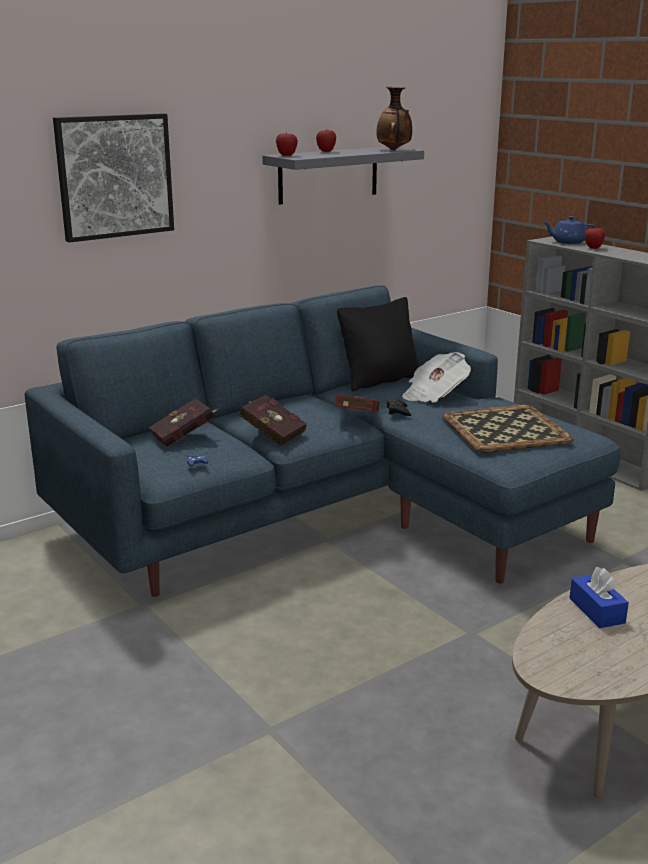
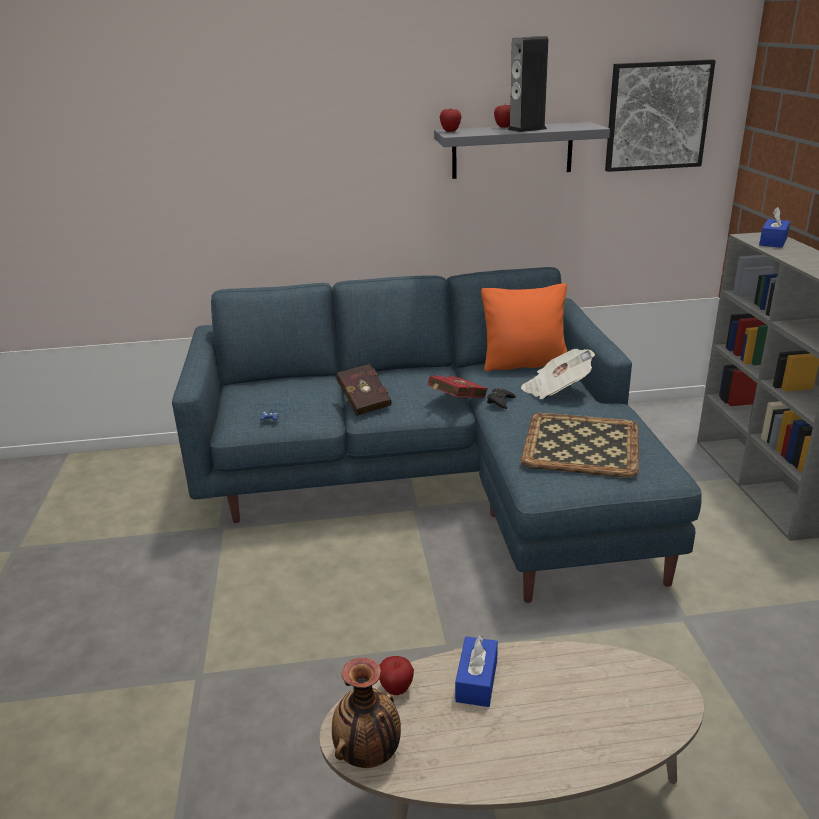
camera: 30 degrees right, 5 degrees up
(115, 176) = (278, 147): picture -> picture (657, 116)
(185, 437) = (291, 390): red book -> none
(354, 152) = (527, 129): none -> speaker
(380, 381) = (524, 364): black pillow -> orange pillow
(394, 150) = (577, 127): vase -> vase (369, 754)
(567, 242) = (773, 241): blue teapot -> blue tissue box
(593, 248) = (792, 252): apple -> apple (396, 689)

